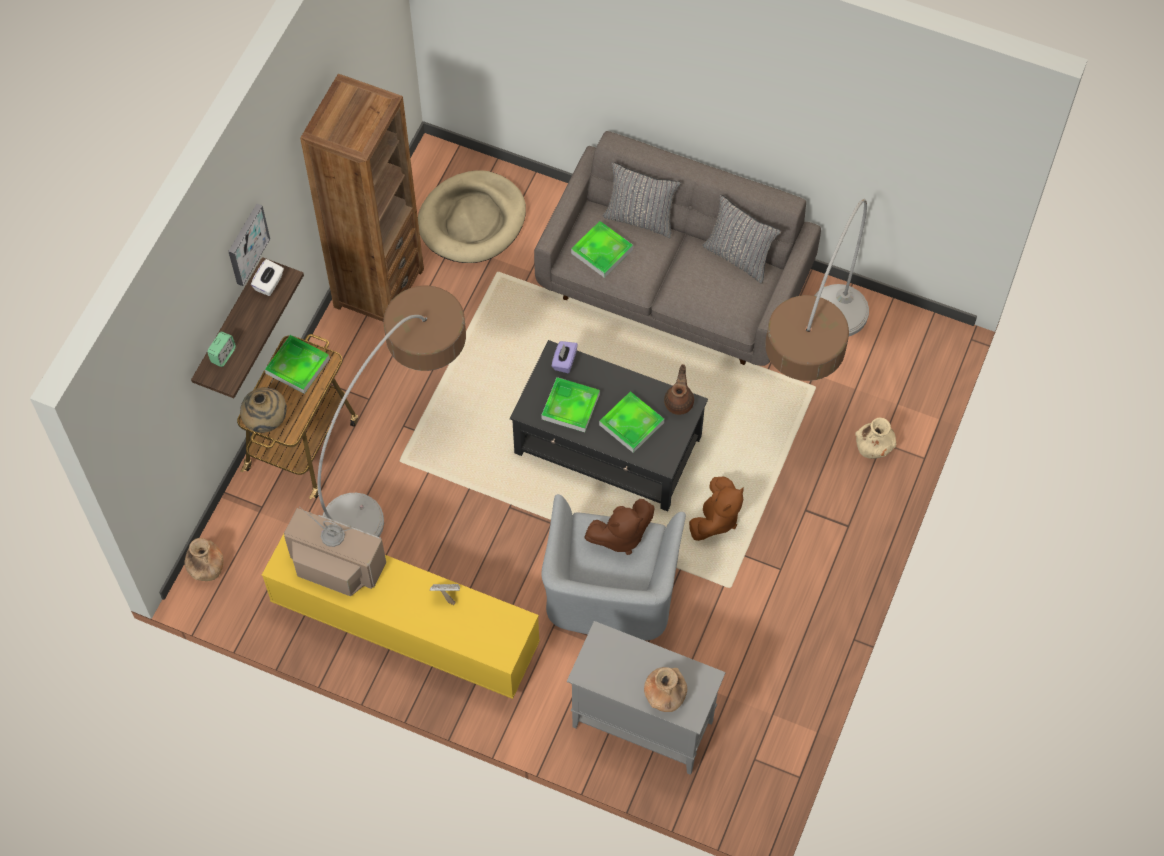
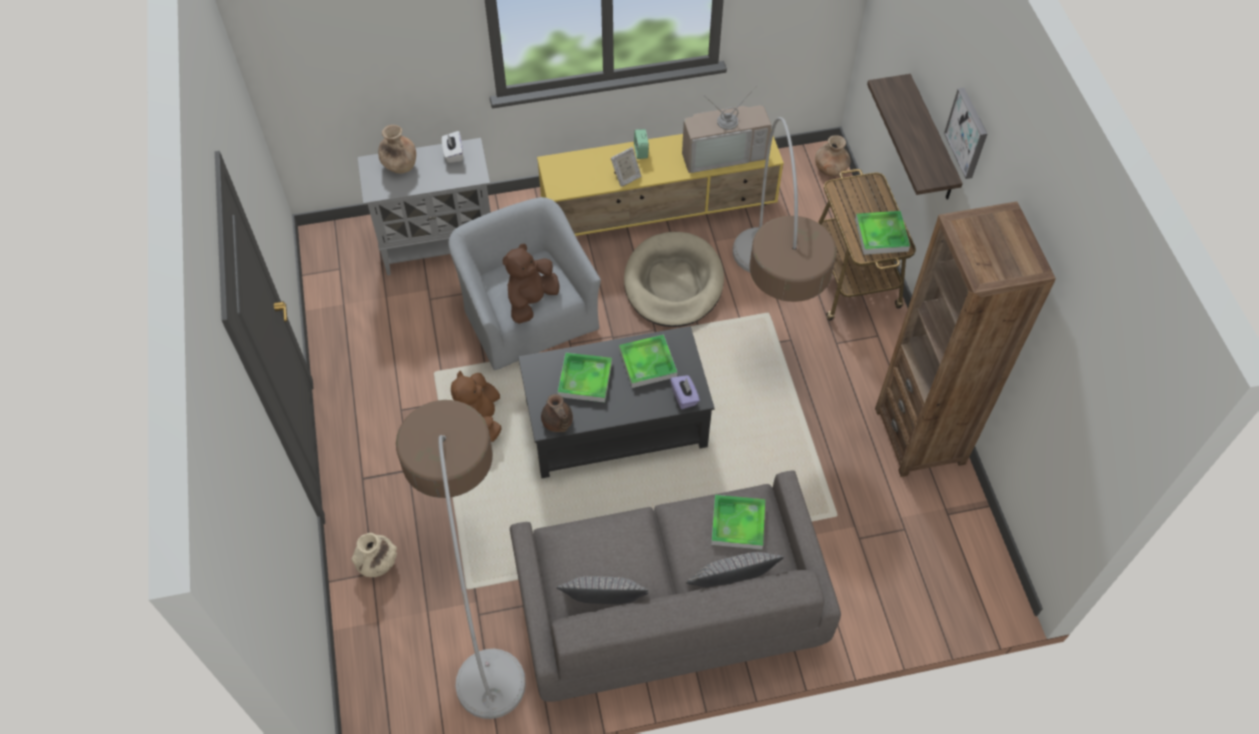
camera: 145 degrees right, 5 degrees down
(223, 355) = (906, 100): alarm clock -> alarm clock (641, 151)
(266, 422) = (860, 185): beige vase -> none
(269, 284) = (932, 166): white tissue box -> white tissue box (453, 153)
(472, 220) = (904, 551): beige dog bed -> beige dog bed (673, 283)

